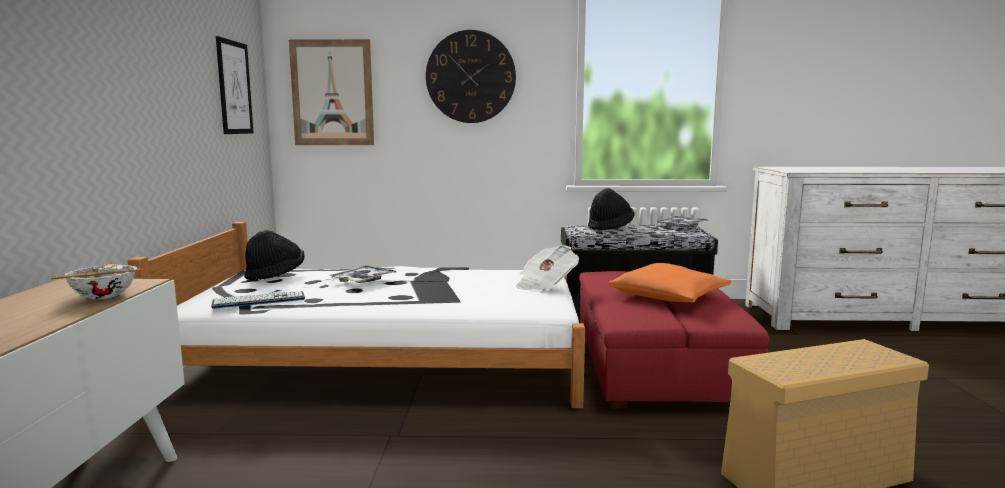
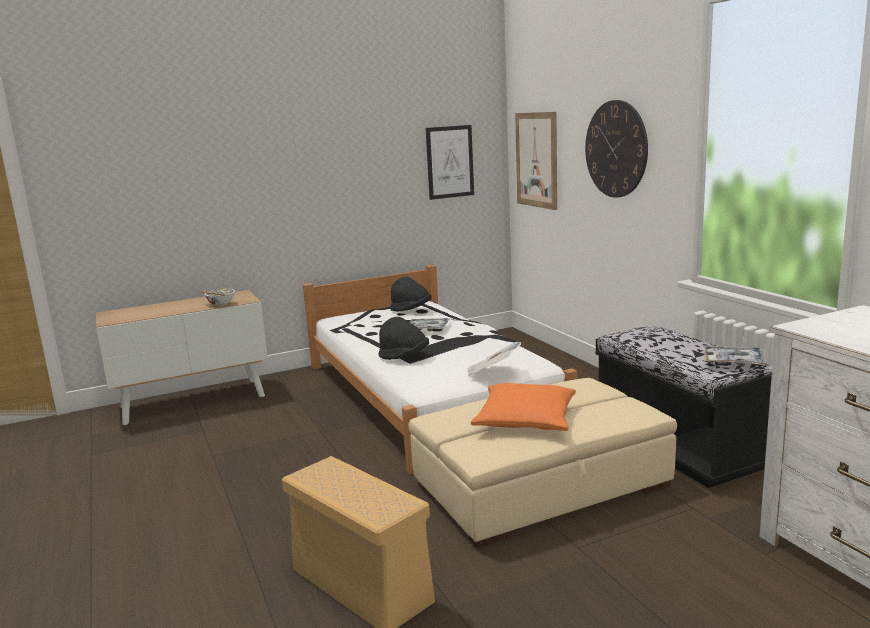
camera: 65 degrees right, 5 degrees up
(259, 300) = (353, 325): keyboard -> none
(610, 227) = (657, 339): black hat -> black hat (404, 357)
(655, 363) = (540, 484): red ottoman -> beige ottoman

